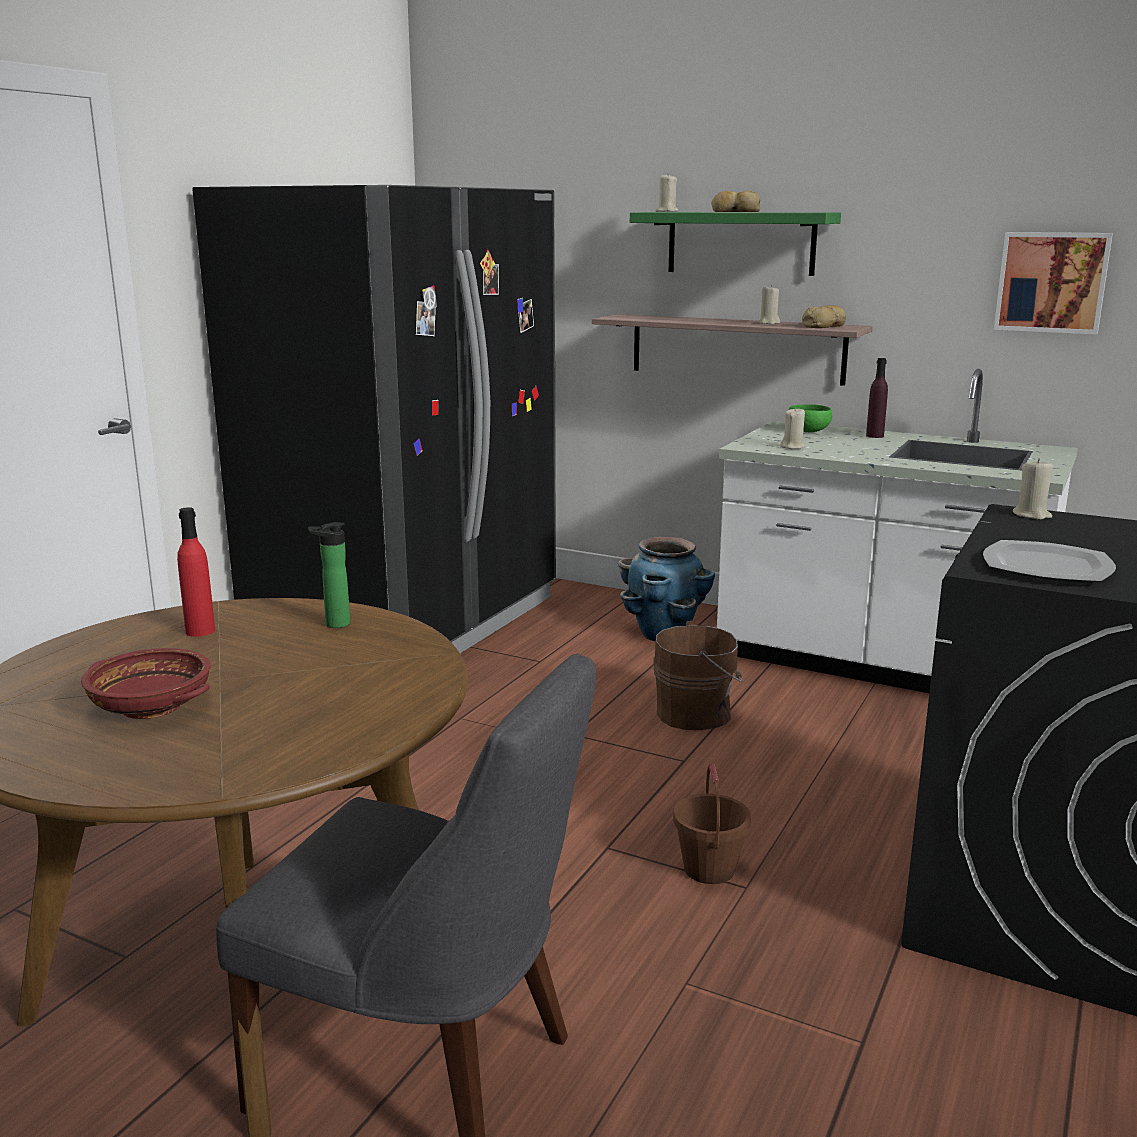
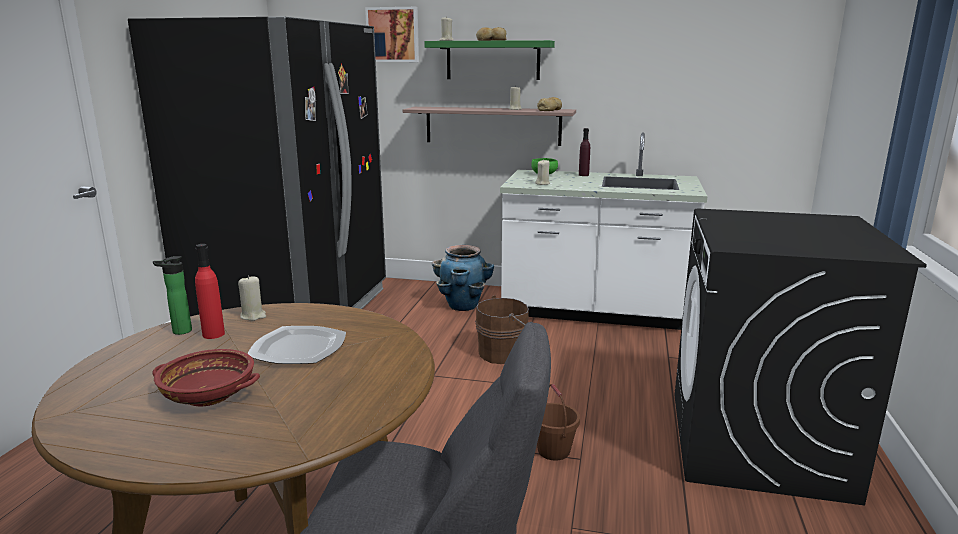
camera: 15 degrees left, 0 degrees up
(333, 624) = (311, 319): bottle -> bottle (179, 332)
(1031, 515) = (724, 213): beige candle -> beige candle (253, 316)
(1048, 567) = (763, 242): plate -> plate (299, 349)
(1052, 282) = (678, 81): picture -> picture (393, 35)

